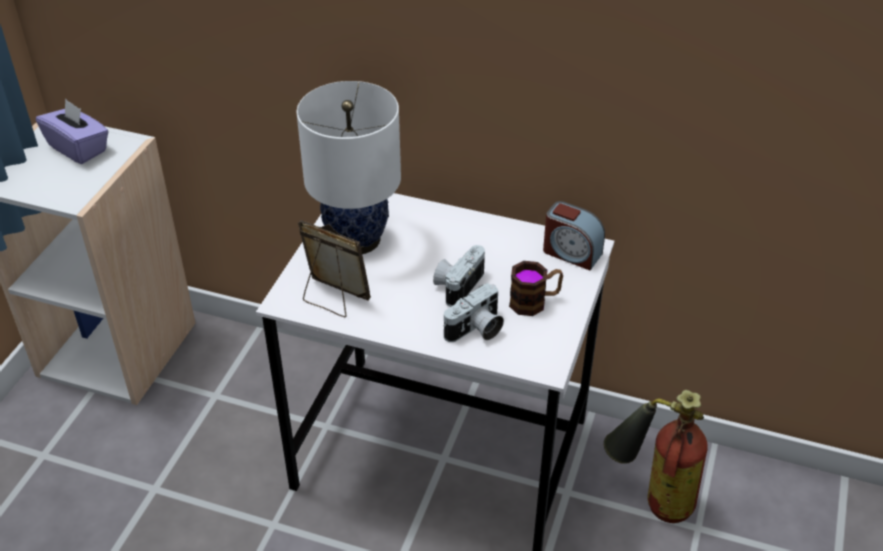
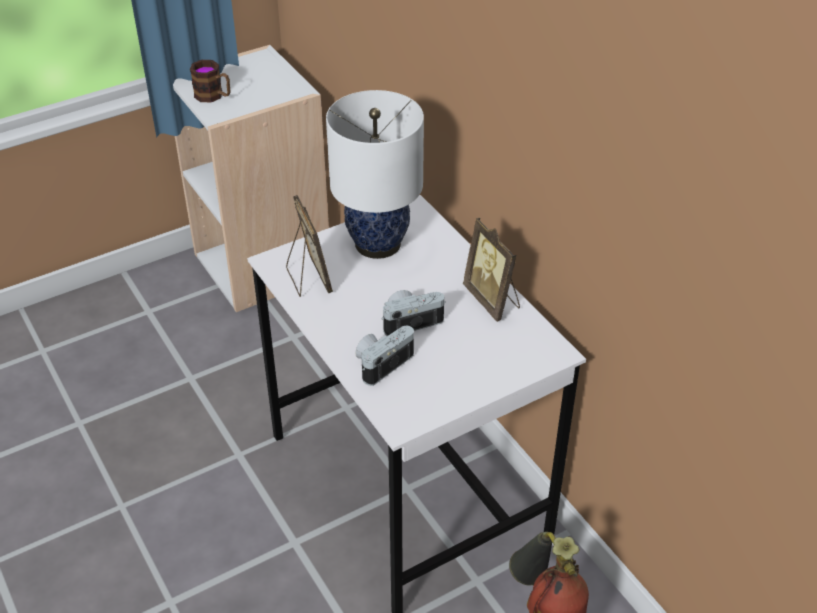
camera: 40 degrees right, 0 degrees up
(78, 148) = (261, 79): purple tissue box -> none
(476, 330) = (382, 362): camera -> camera turned 135 degrees clockwise
(500, 234) = (493, 300): none -> picture frame
(535, 302) = (454, 368): mug -> mug (213, 96)
(571, 253) = (534, 347): alarm clock -> none

